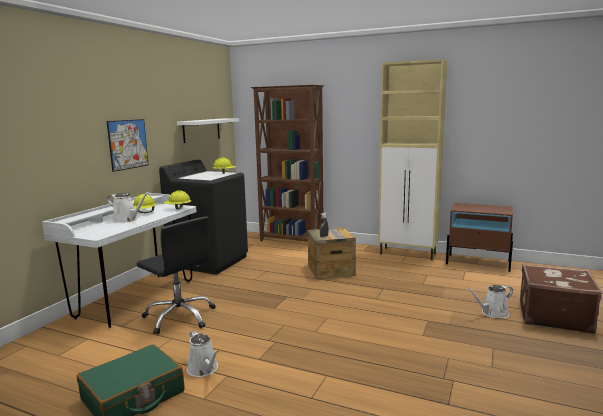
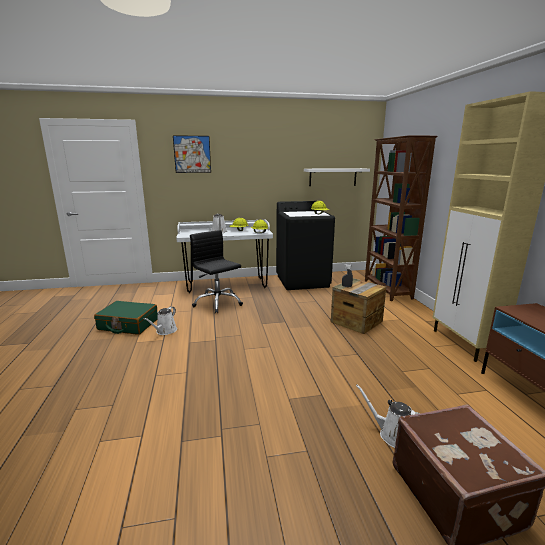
camera: 55 degrees right, 5 degrees up
(128, 144) = (251, 182): picture -> picture (192, 154)
(180, 317) = (217, 303): black office chair -> black office chair turned 135 degrees clockwise

